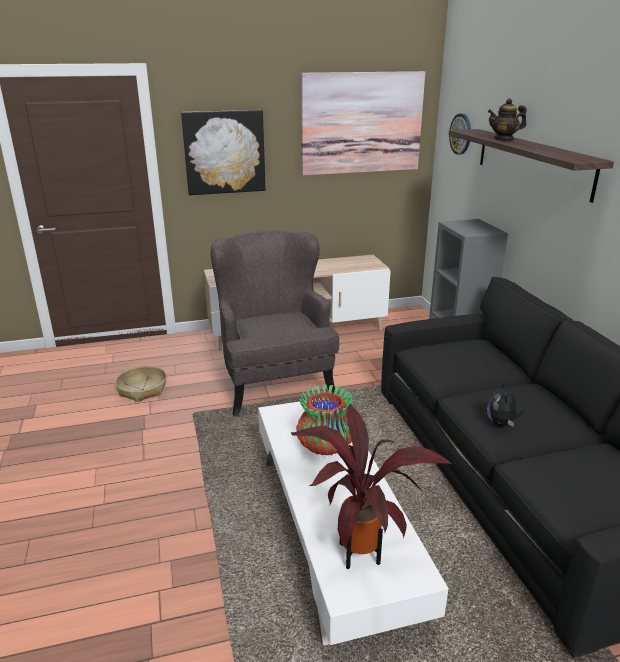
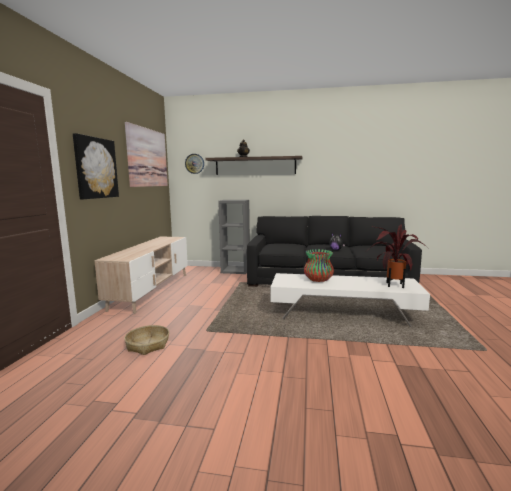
camera: 65 degrees left, 15 degrees down
(275, 384) = (203, 305): grey armchair -> none

